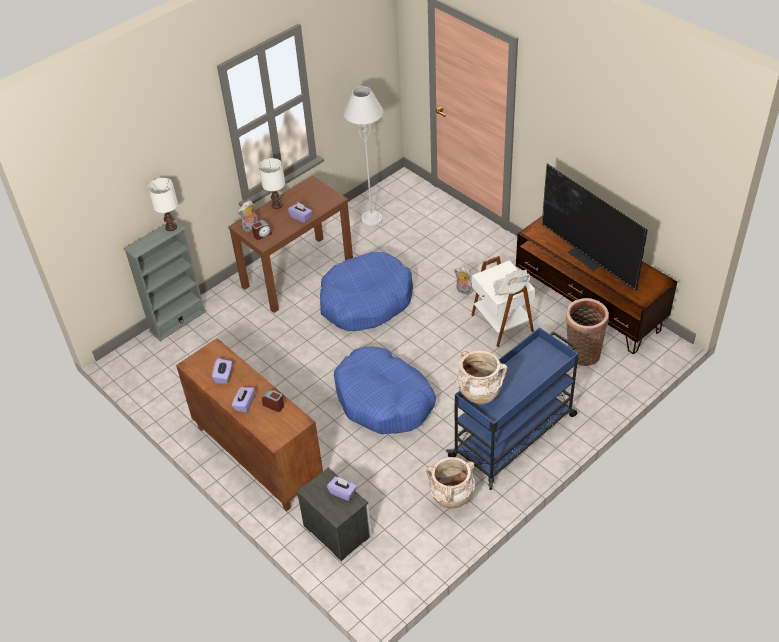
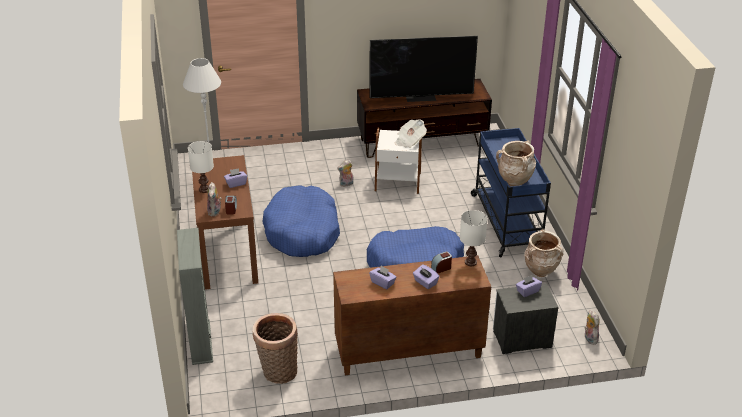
camera: 60 degrees left, 10 degrees down
(171, 227) = (187, 234): white table lamp -> white table lamp (470, 262)
(378, 587) = (589, 338): none -> plush toy
(582, 352) = (461, 163): basket -> basket (277, 372)

